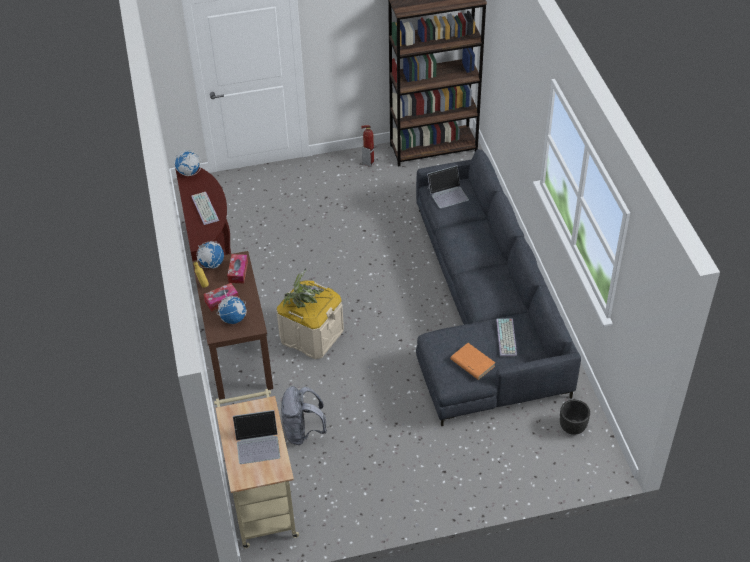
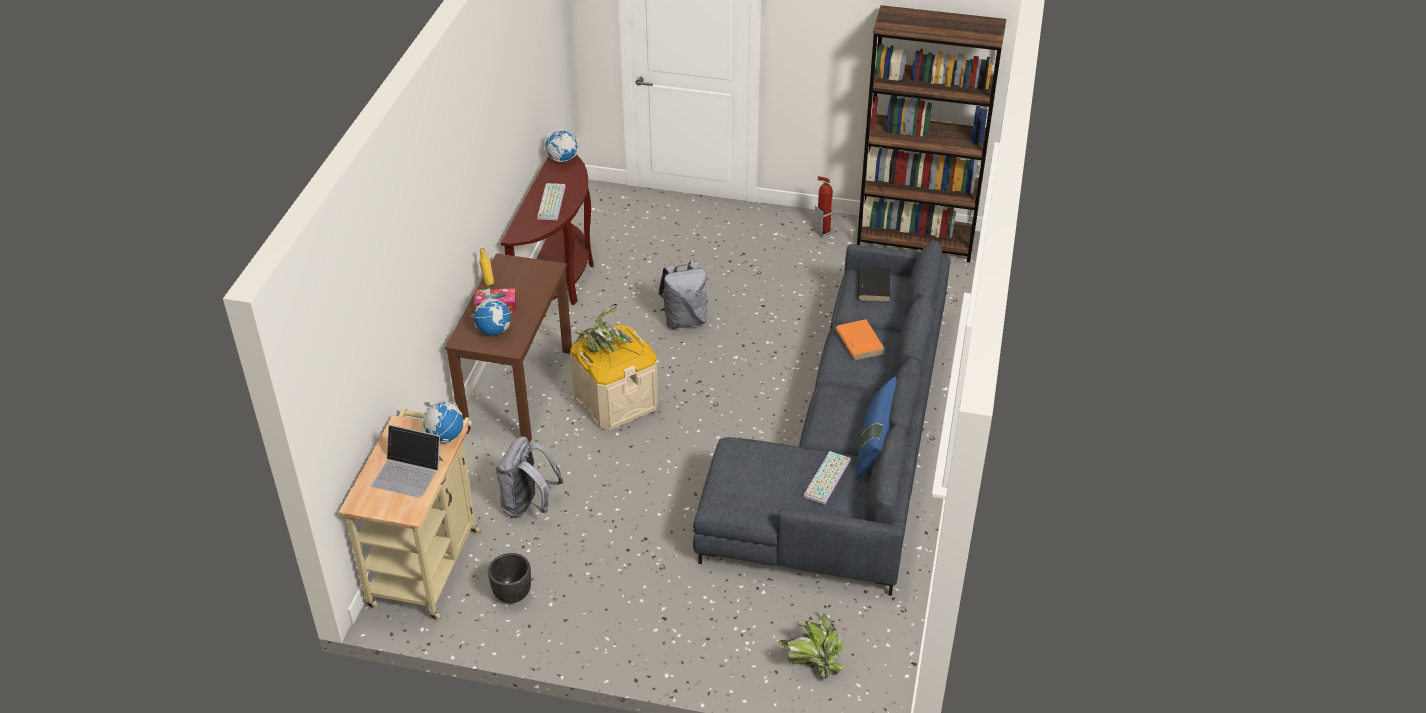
camera: 25 degrees right, 5 degrees down
(211, 264) = (514, 264): globe -> globe (444, 436)
(238, 272) = (537, 282): tissue box -> none
(318, 260) = (684, 320): none -> grey backpack
(448, 194) = (873, 286): laptop -> black book
(472, 363) = (761, 491): orange book -> orange book (859, 342)
(519, 304) = (874, 445): none -> blue pillow
(552, 460) = (812, 661): none -> potted plant
(572, 427) = (867, 632): black planter -> black planter (512, 594)

